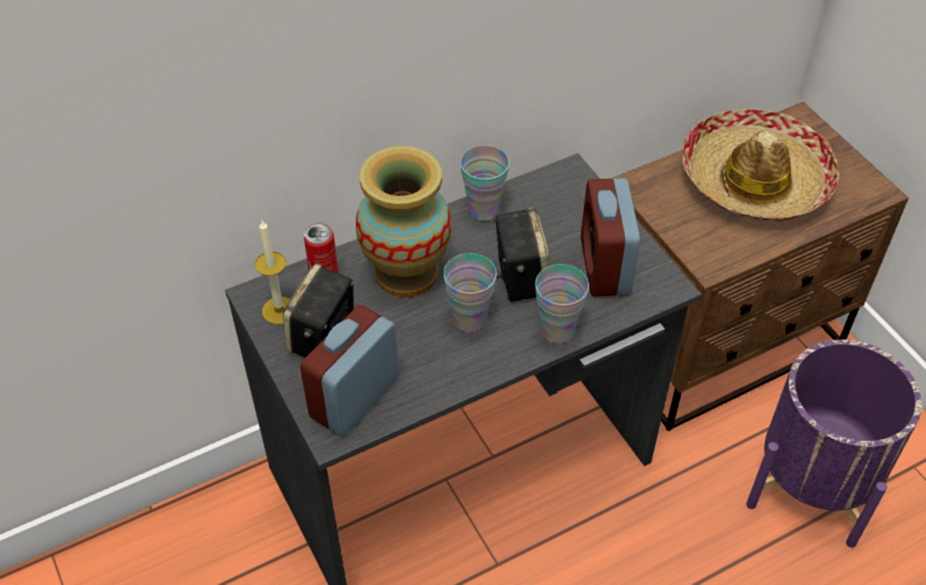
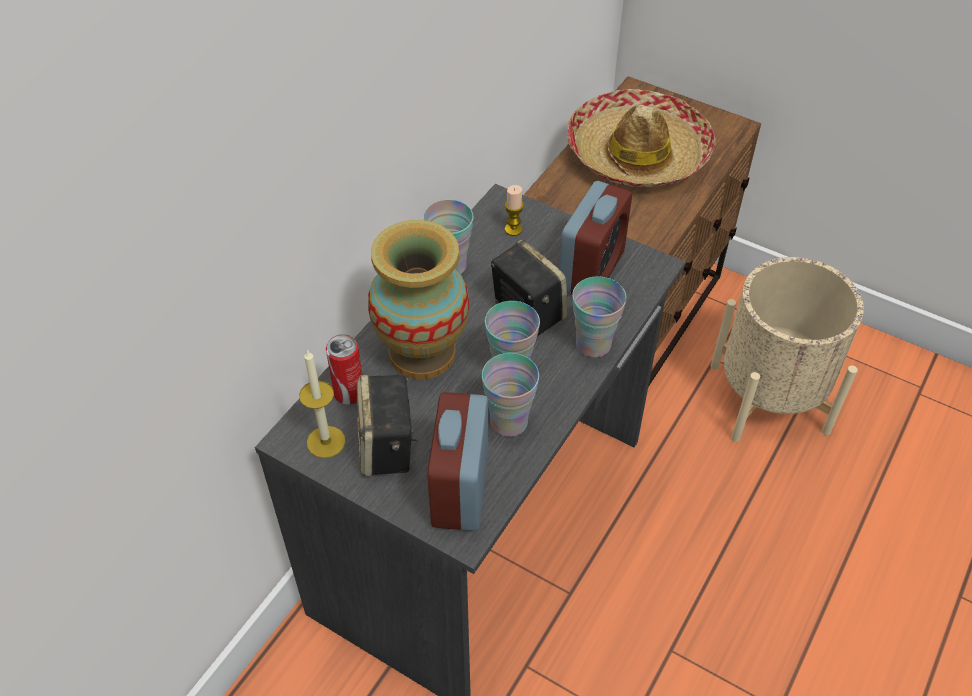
camera: 30 degrees left, 0 degrees up
(434, 362) = (509, 422): none -> cup
(563, 200) = (513, 229): none -> candle
(605, 266) = (591, 271): alarm clock -> alarm clock turned 120 degrees counterclockwise
(812, 483) = (769, 398): purple planter -> beige planter

